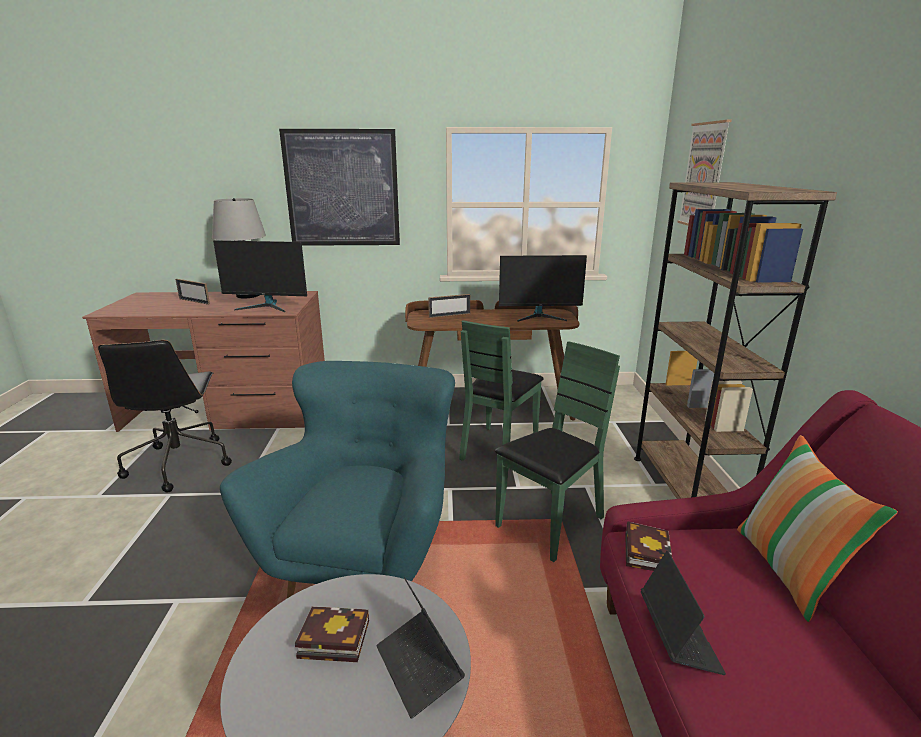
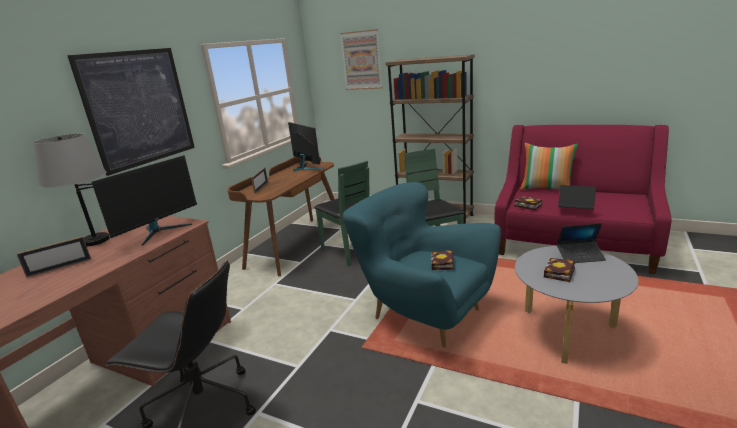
camera: 60 degrees left, 0 degrees up
(355, 502) = (443, 264): none -> book
(539, 317) = (305, 167): monitor -> monitor turned 60 degrees counterclockwise

